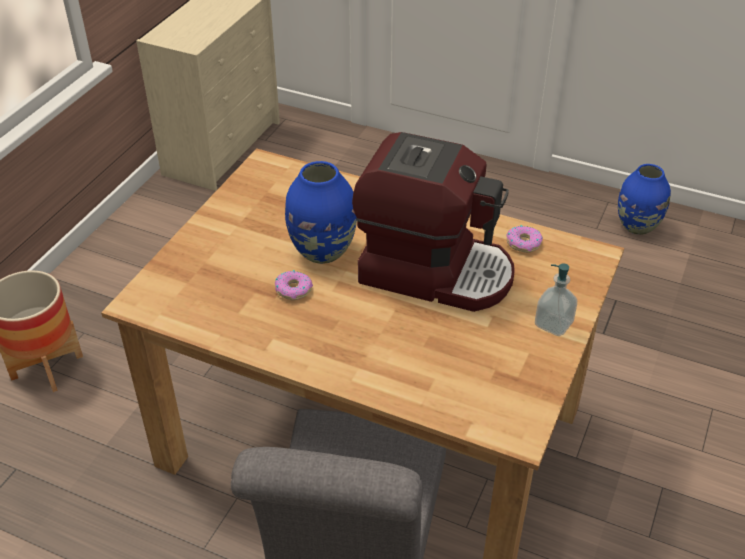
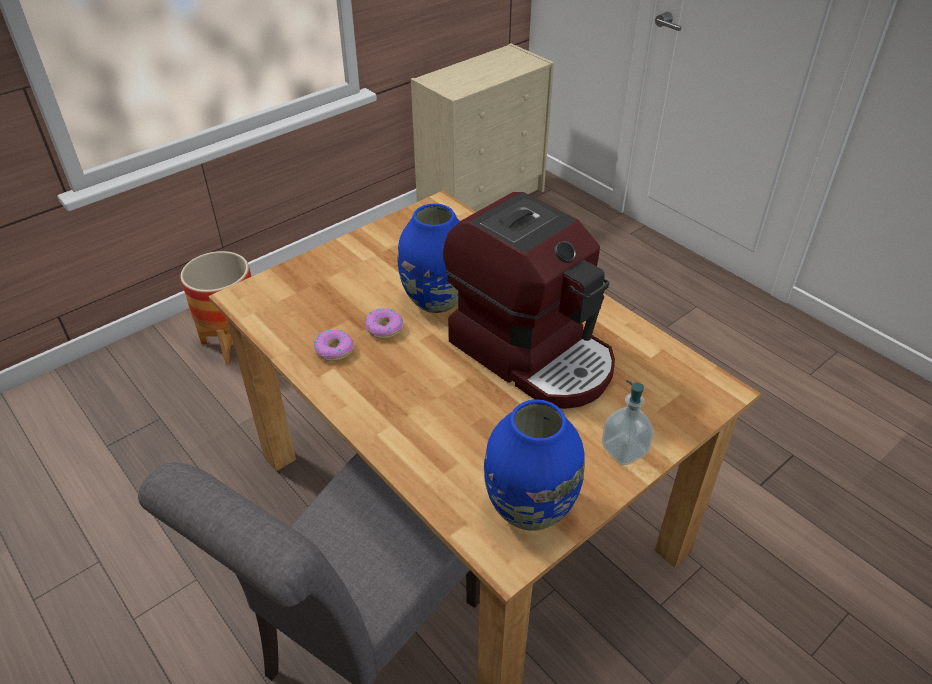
camera: 25 degrees right, 0 degrees up
(523, 243) = (646, 353): donut -> donut (334, 349)
(637, 226) = (858, 386): blue vase -> blue vase (529, 508)

